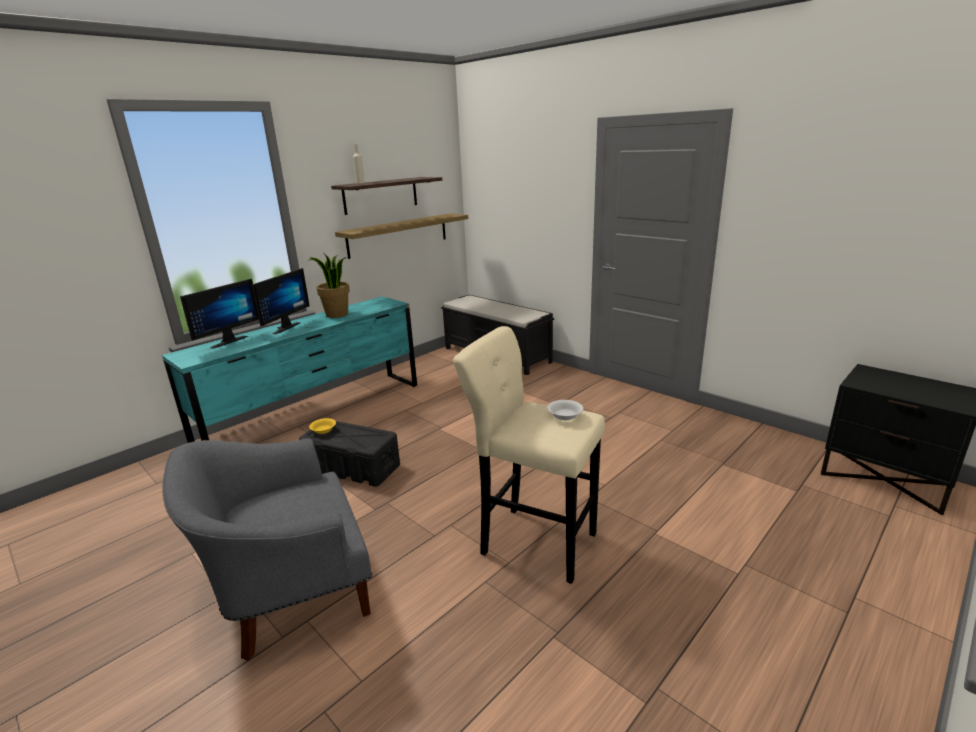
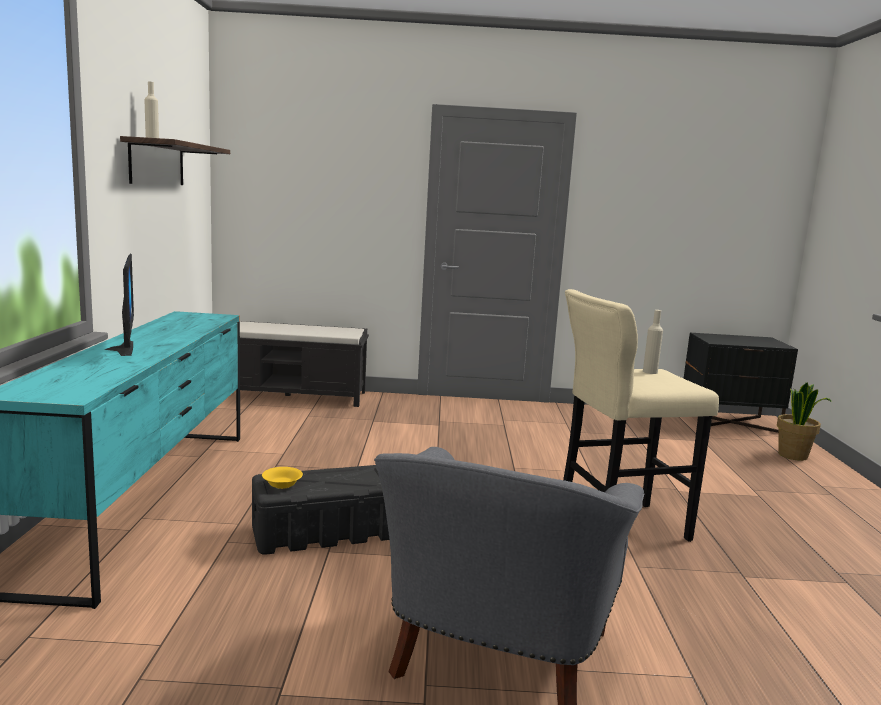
camera: 45 degrees left, 10 degrees down
(226, 341) = (60, 370): monitor -> none
(337, 315) = (166, 331): potted plant -> potted plant (793, 456)
(398, 235) = (168, 225): shelf -> none
(564, 416) = (650, 372): white bowl -> beige bottle

